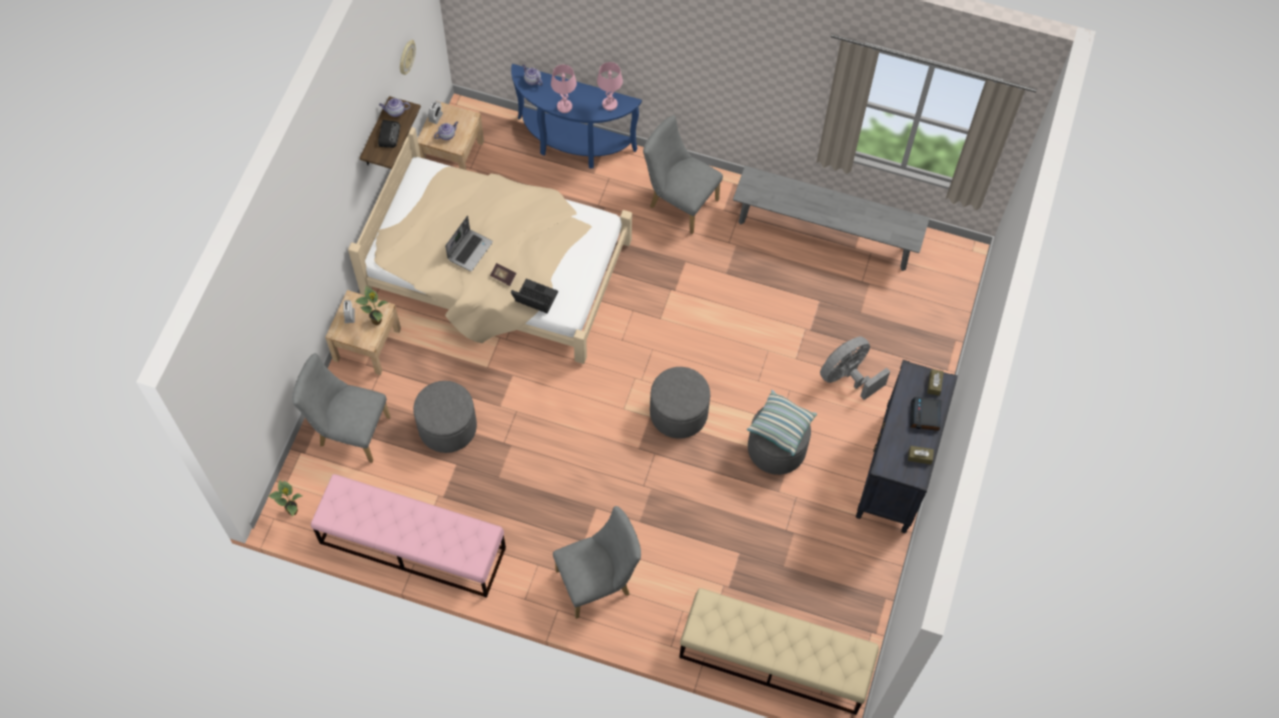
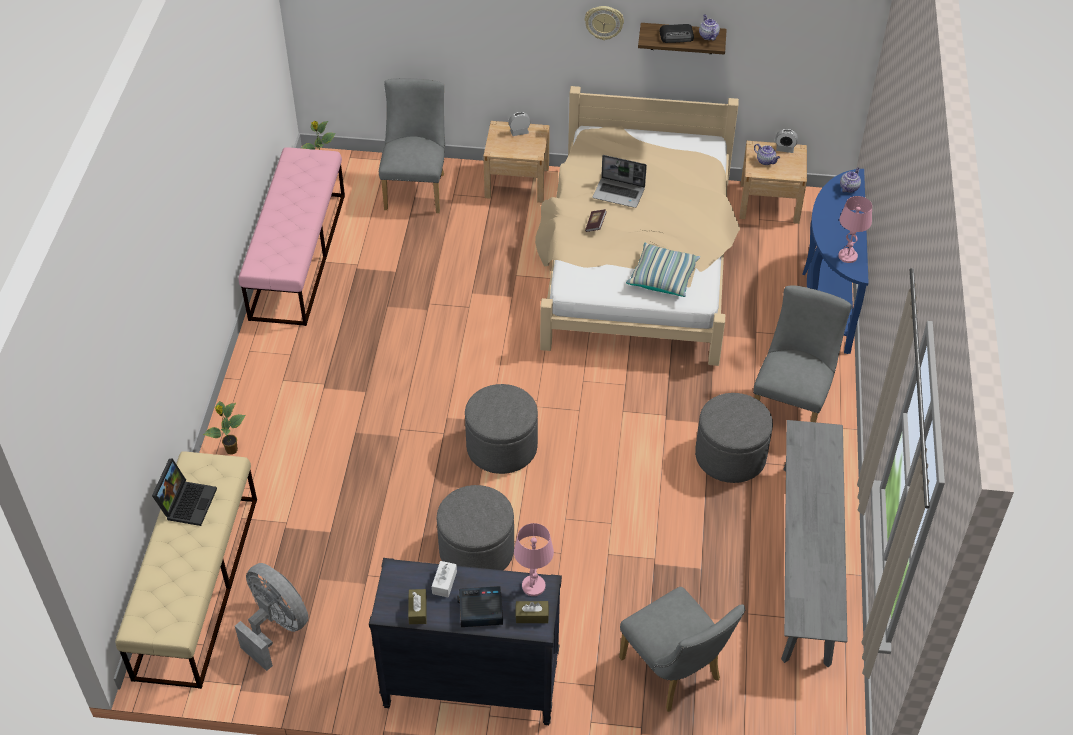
camera: 80 degrees right, 15 degrees down
(377, 321) = (519, 152): potted plant -> potted plant (231, 450)
(406, 58) = (779, 30): wall clock -> wall clock (604, 22)
(447, 426) = (437, 257): grey ottoman -> grey ottoman (730, 456)
(533, 299) = (575, 254): laptop -> laptop (187, 502)
(564, 106) = (826, 219): pink table lamp -> pink table lamp (533, 586)
(598, 581) = (277, 408): grey chair -> grey chair (675, 674)
(781, 426) = (477, 512): pillow -> pillow (662, 277)
(848, 376) = (598, 614): grey fan -> grey fan (276, 627)
(898, 436) = (444, 583): none -> white tissue box

